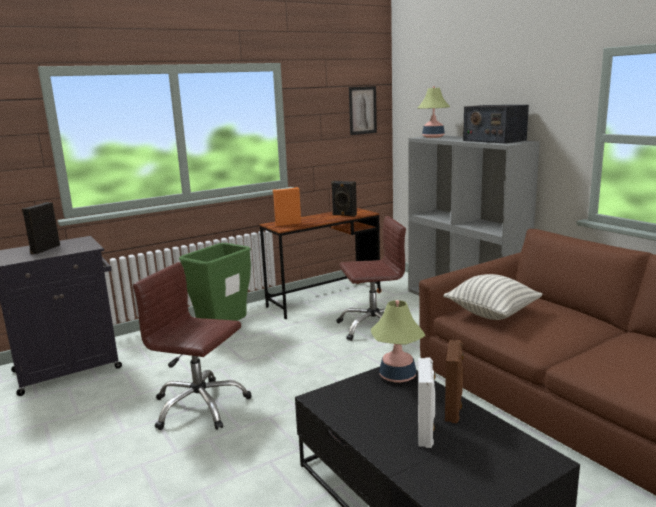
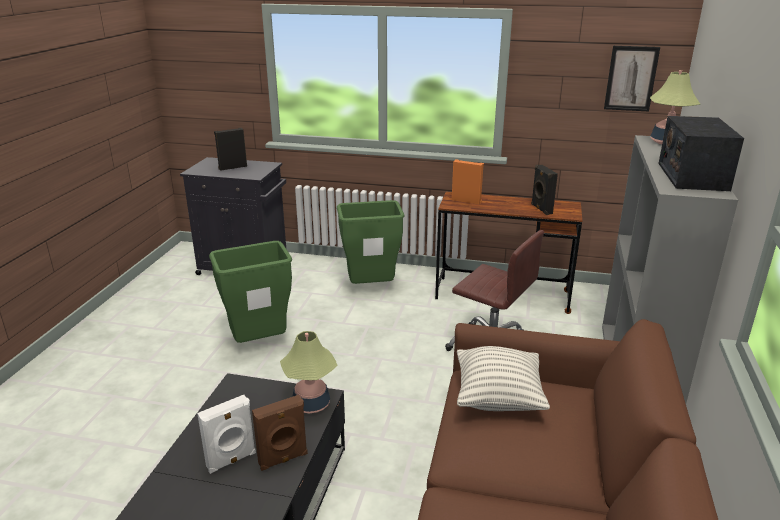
camera: 45 degrees right, 10 degrees up
(199, 406) = (260, 343): brown office chair -> green trash can

